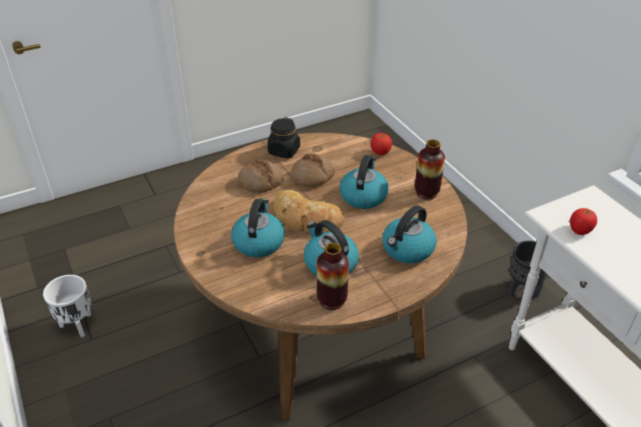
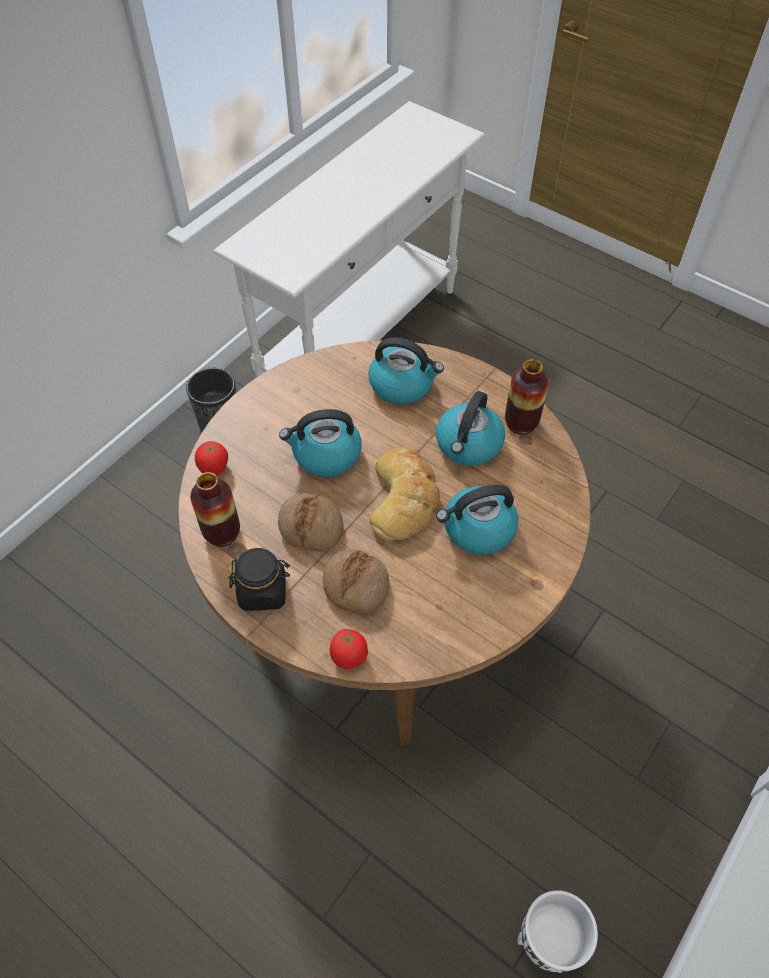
camera: 115 degrees left, 15 degrees up
(426, 193) = (286, 395): vase -> vase (222, 533)
(579, 230) = (306, 250): tomato -> tomato (349, 656)

